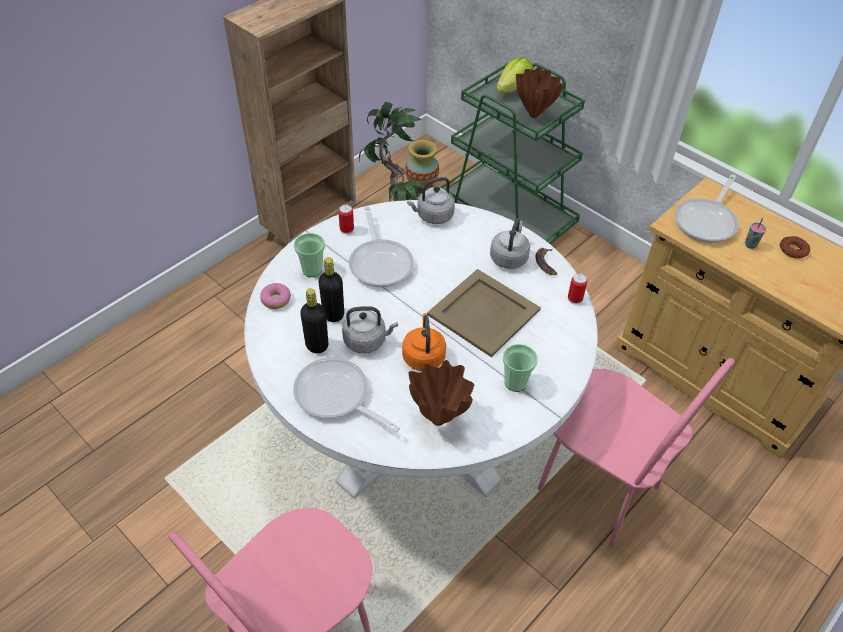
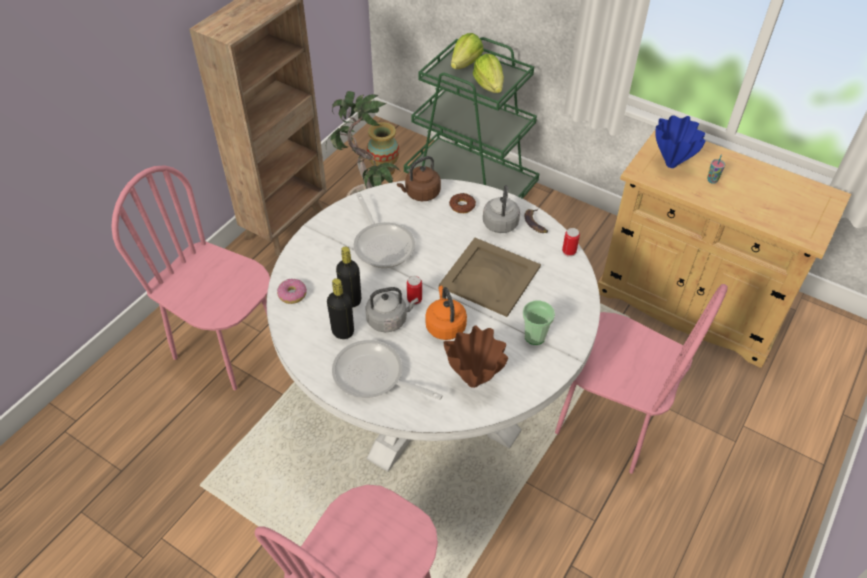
camera: 10 degrees left, 0 degrees up
(224, 346) = (228, 348): none -> pink chair
(312, 270) = (319, 261): cup -> none
(347, 229) = (342, 218): can -> can (414, 300)
(433, 216) = (420, 194): grey kettle -> brown kettle
(533, 114) = (489, 86): brown vase -> lettuce
(707, 221) = (670, 164): frying pan -> blue vase
(793, 250) = (749, 179): donut -> donut (462, 206)

